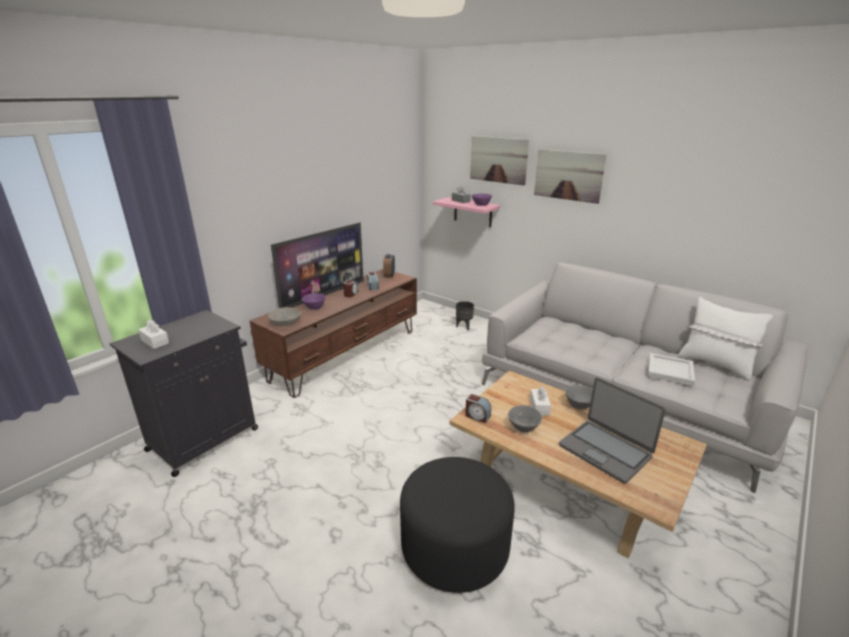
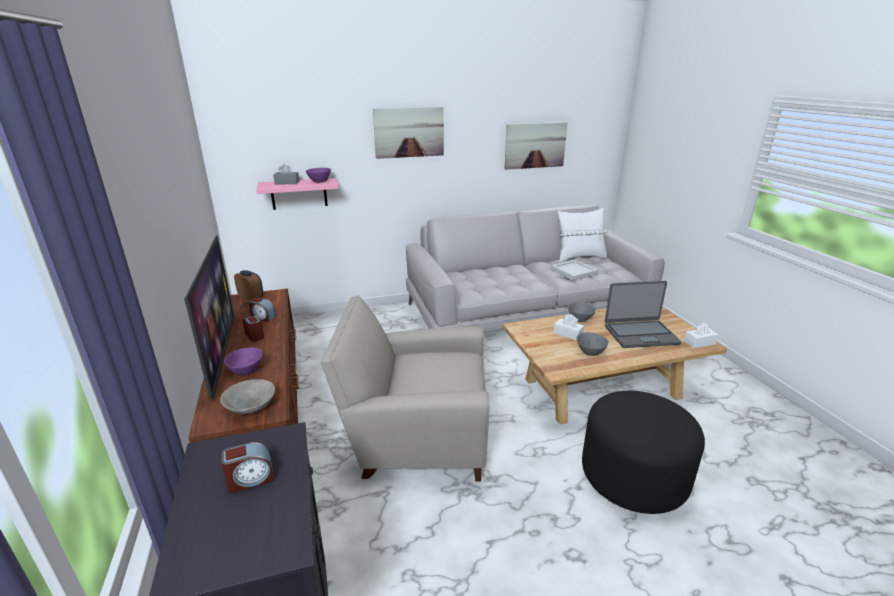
camera: 55 degrees left, 0 degrees up
(155, 341) = (237, 529): white tissue box -> white tissue box (699, 342)
(385, 413) = (416, 438): none -> beige armchair
(464, 326) = (334, 326): black planter -> none
(477, 416) = (557, 365): alarm clock -> alarm clock (251, 479)
(498, 160) = (323, 126): picture -> picture (535, 145)

